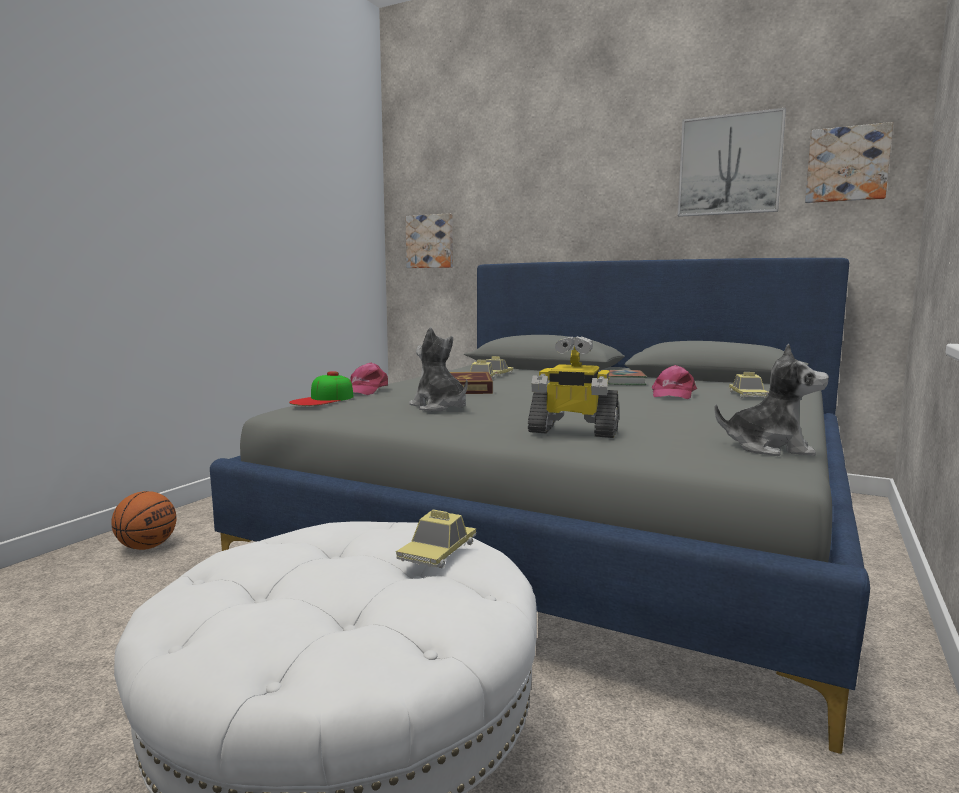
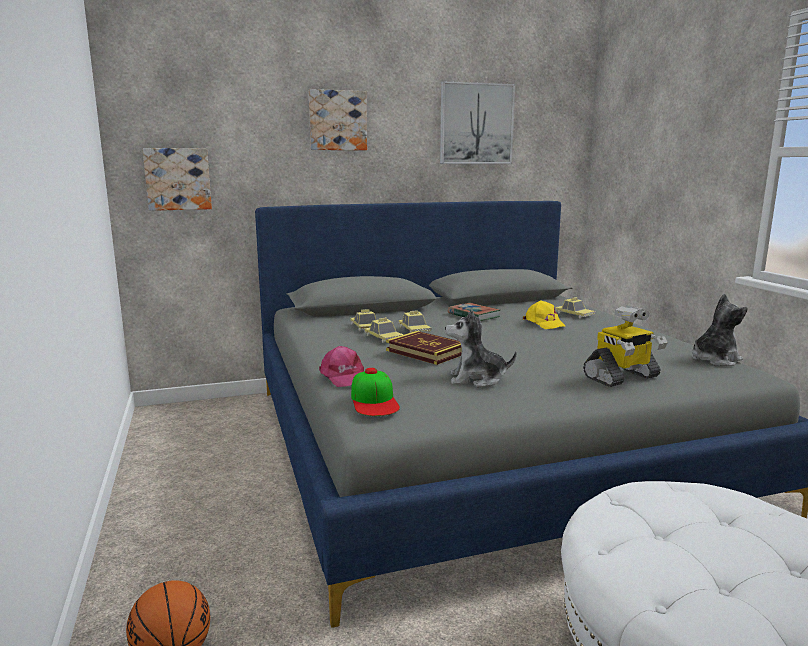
camera: 45 degrees left, 5 degrees up
(437, 552) = (709, 500): toy car -> toy car (414, 329)
(672, 394) = (544, 323): pink cap -> yellow cap
(847, 164) = (549, 132): picture -> picture (337, 120)

